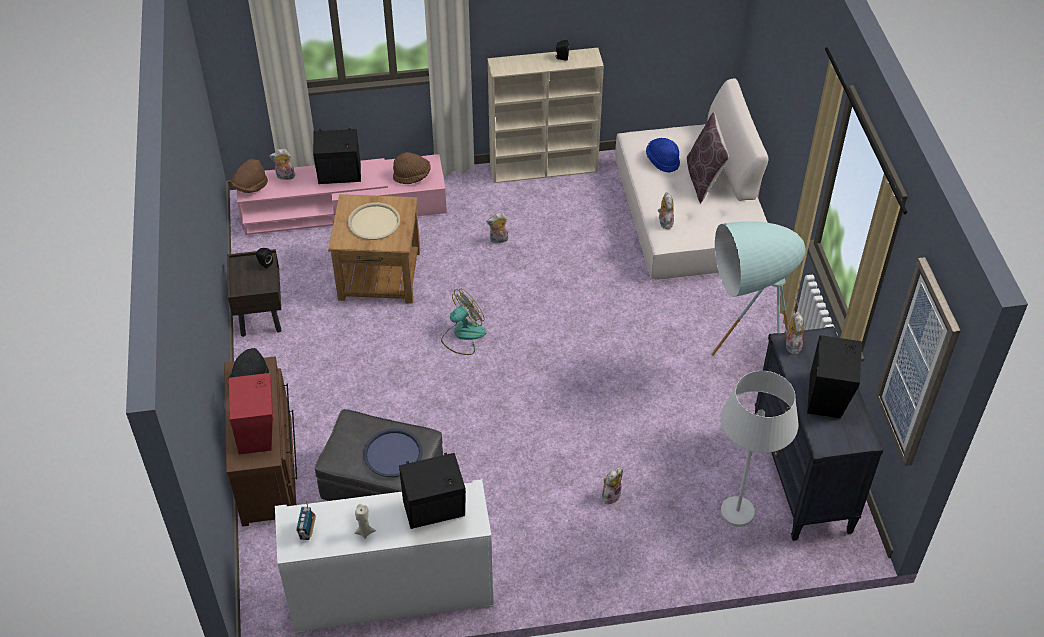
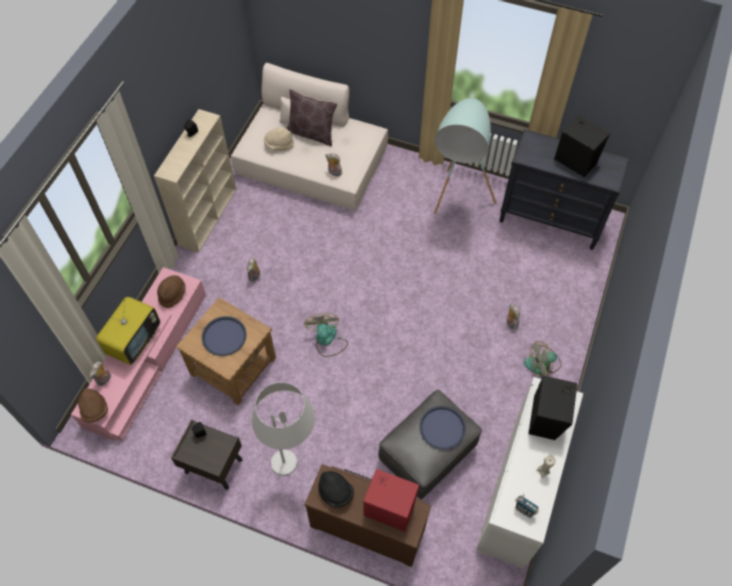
camera: 60 degrees left, 10 degrees up
(340, 175) = (134, 341): black speaker -> television
(374, 222) = (224, 336): beige tray -> blue tray
(575, 551) = (542, 364): none -> fan
(662, 161) = (279, 145): blue hat -> beige hat
(736, 528) = (570, 272): white floor lamp -> white floor lamp (295, 471)
(791, 345) = (527, 155): plush toy -> none
(918, 365) = (631, 96): picture -> none

